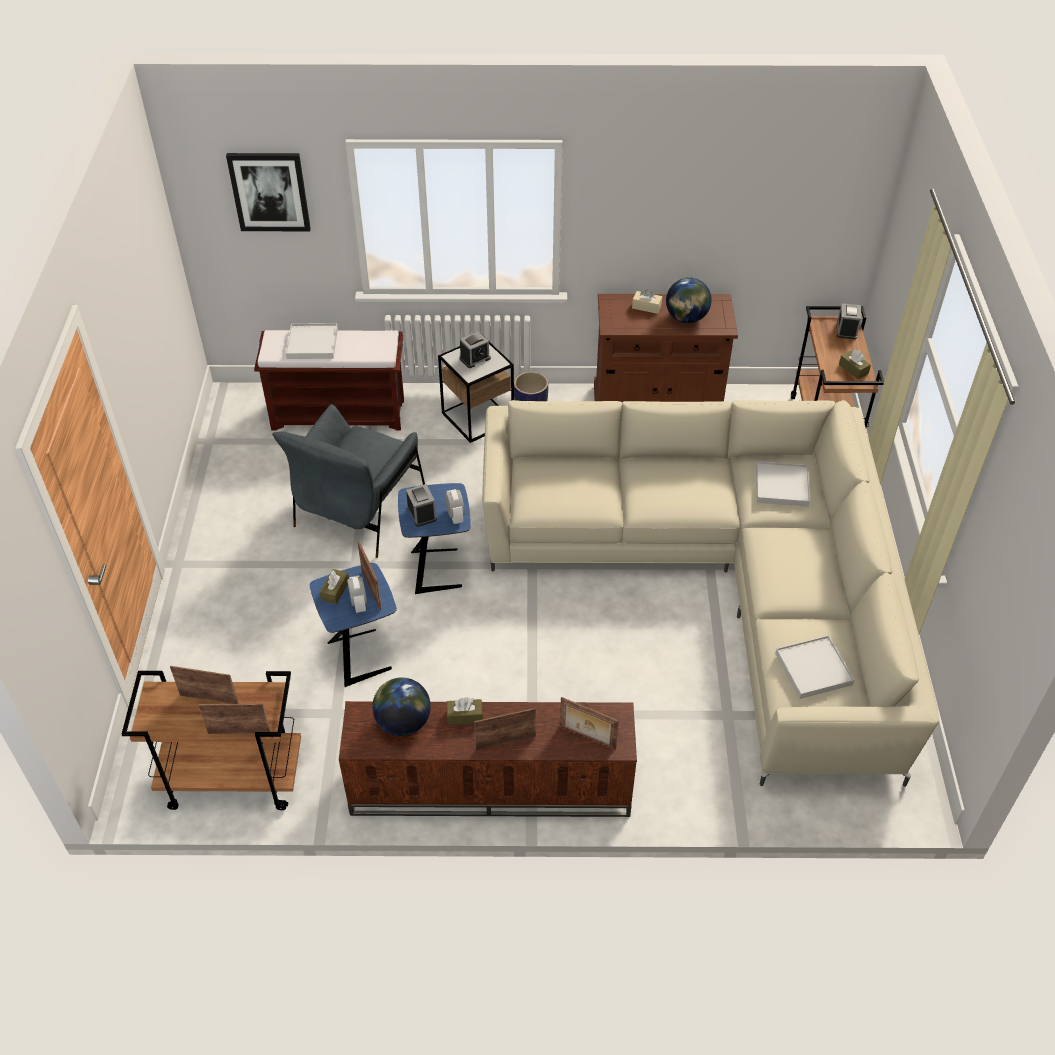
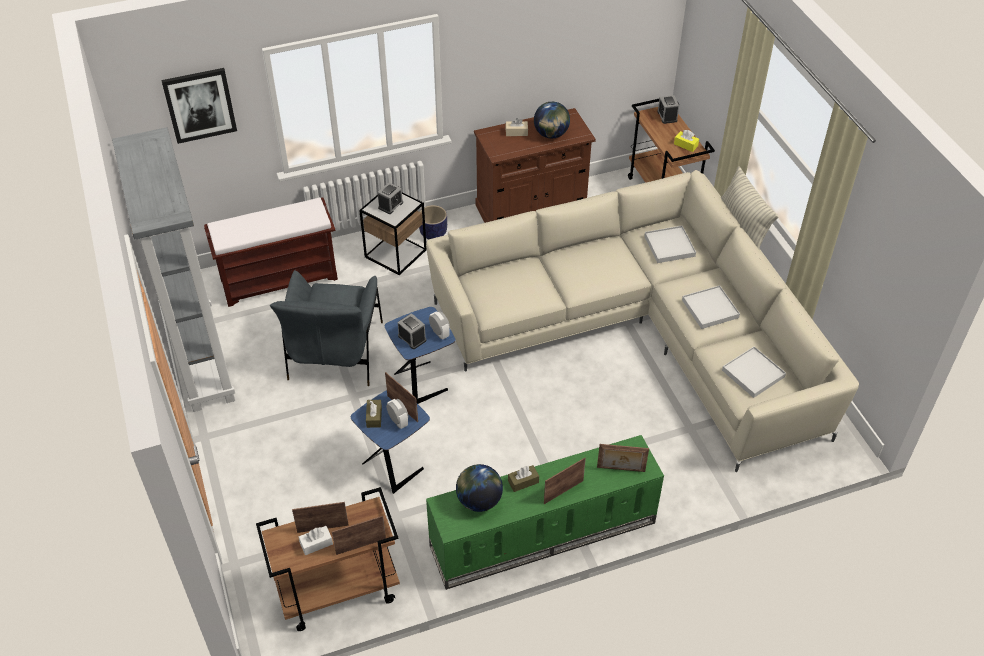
camera: 20 degrees left, 0 degrees up
(193, 714) = (316, 543): none -> white tissue box
(215, 481) = (201, 361): none -> grey bookcase
(312, 343) = (254, 224): white tray -> white tray (710, 309)
(489, 788) = (542, 535): brown tv stand -> green tv stand
(853, 369) = (685, 145): brown tissue box -> yellow tissue box
(880, 481) = (743, 224): none -> pillow

